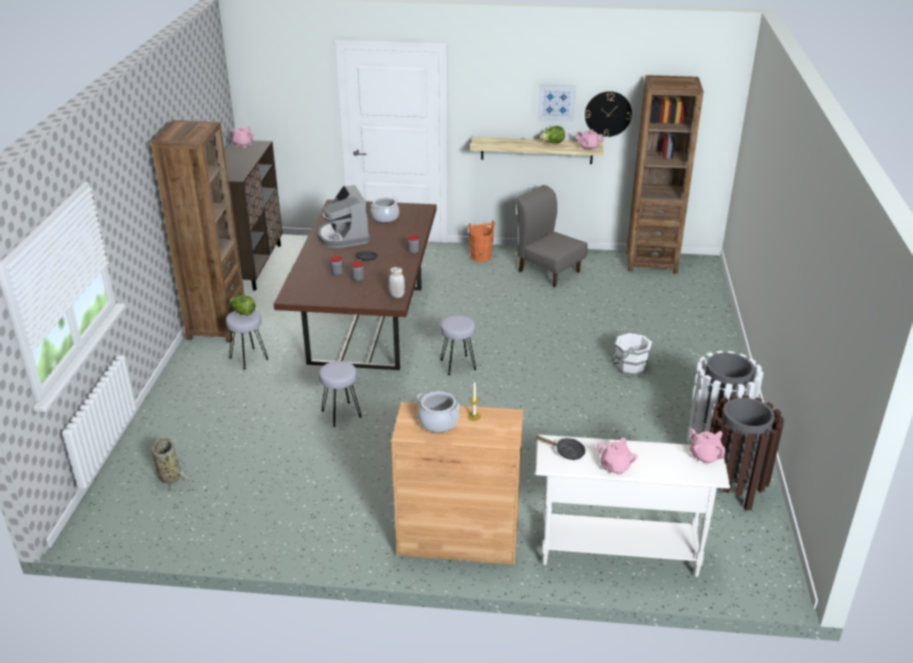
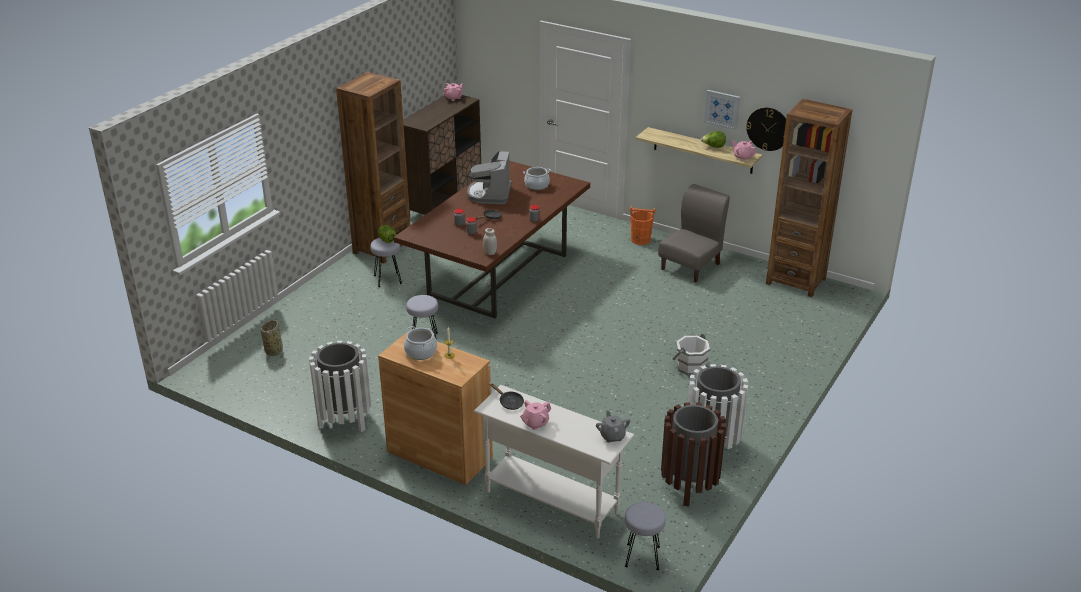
camera: 25 degrees right, 0 degrees up
(317, 532) = (344, 419): none -> white trash can
(458, 365) = (544, 327): grey stool -> grey stool (642, 557)
(548, 271) = (691, 266): grey chair -> grey chair turned 60 degrees clockwise
(705, 456) = (612, 436): pink teapot -> grey teapot

